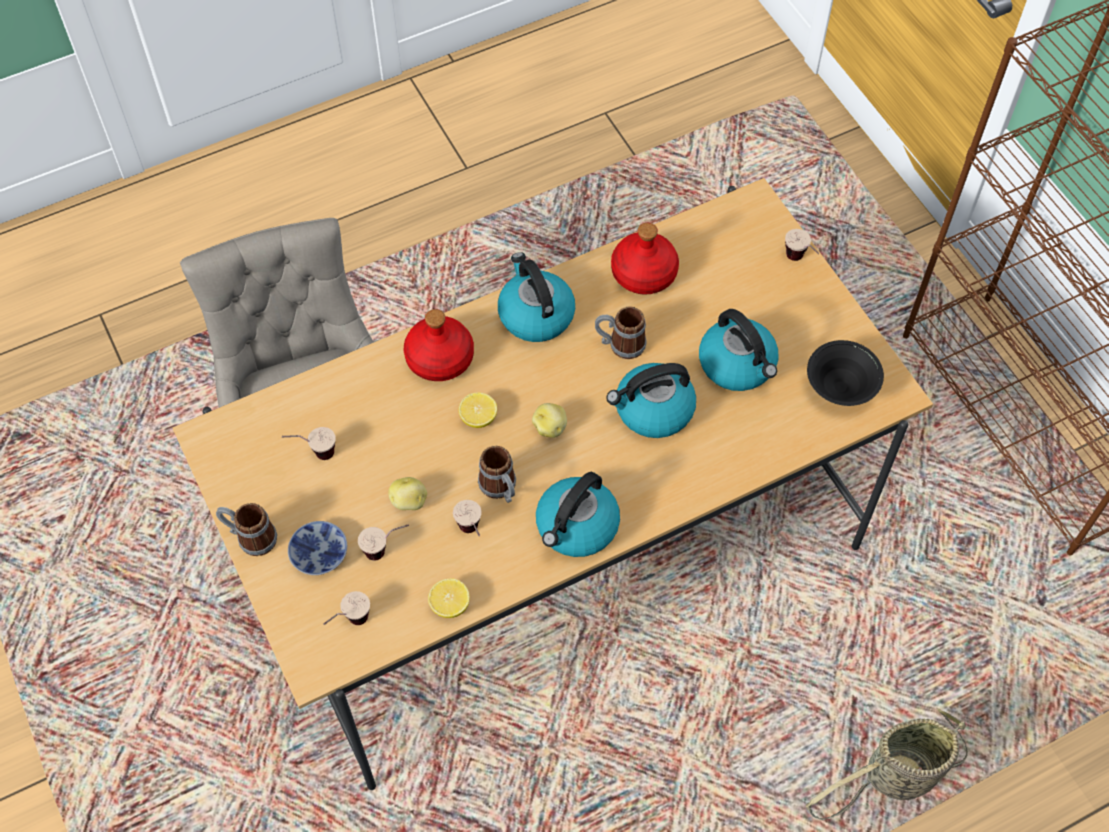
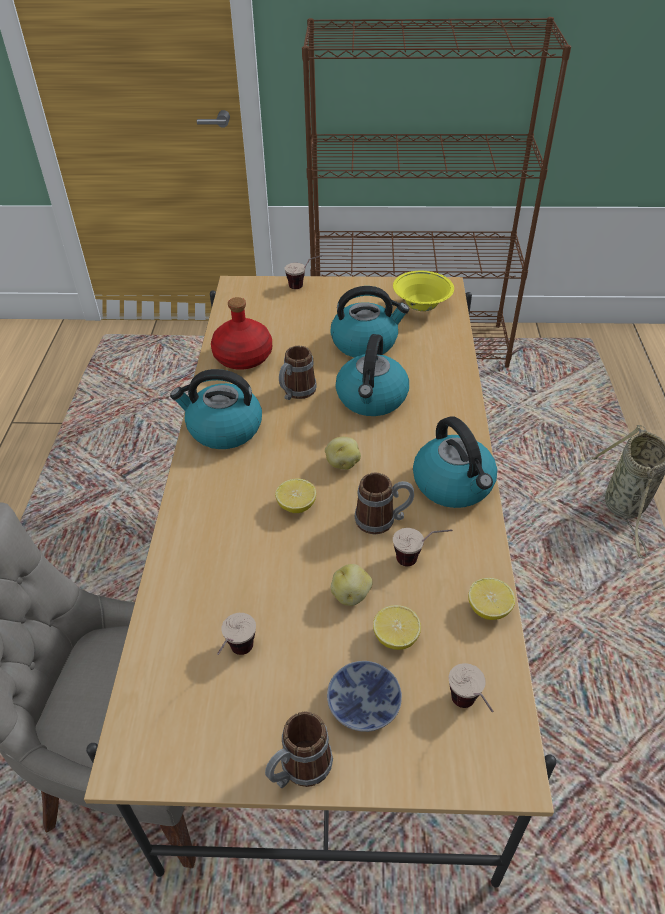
camera: 60 degrees left, 15 degrees down
(386, 550) = (396, 637): cup -> lemon
(440, 358) = (210, 507): red bottle -> none
(840, 387) = (421, 306): black bowl -> yellow bowl

